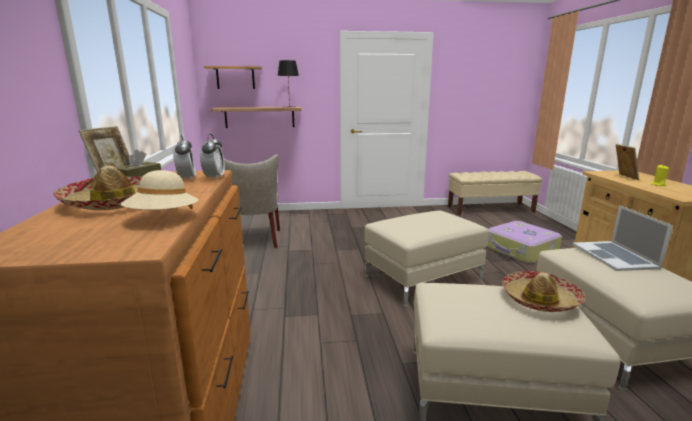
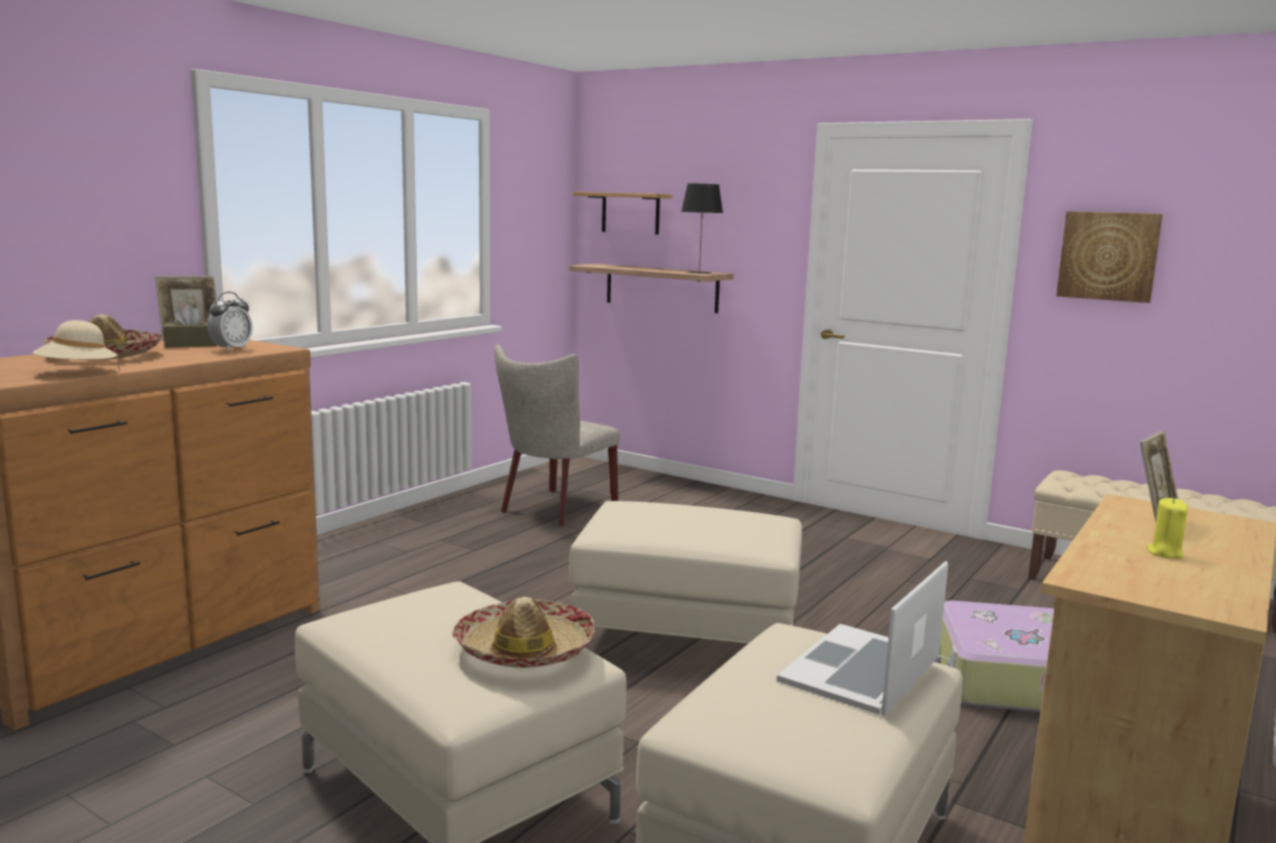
camera: 40 degrees right, 5 degrees down
(214, 177) = (256, 352): alarm clock -> none
(462, 88) = (1108, 256): none -> picture

